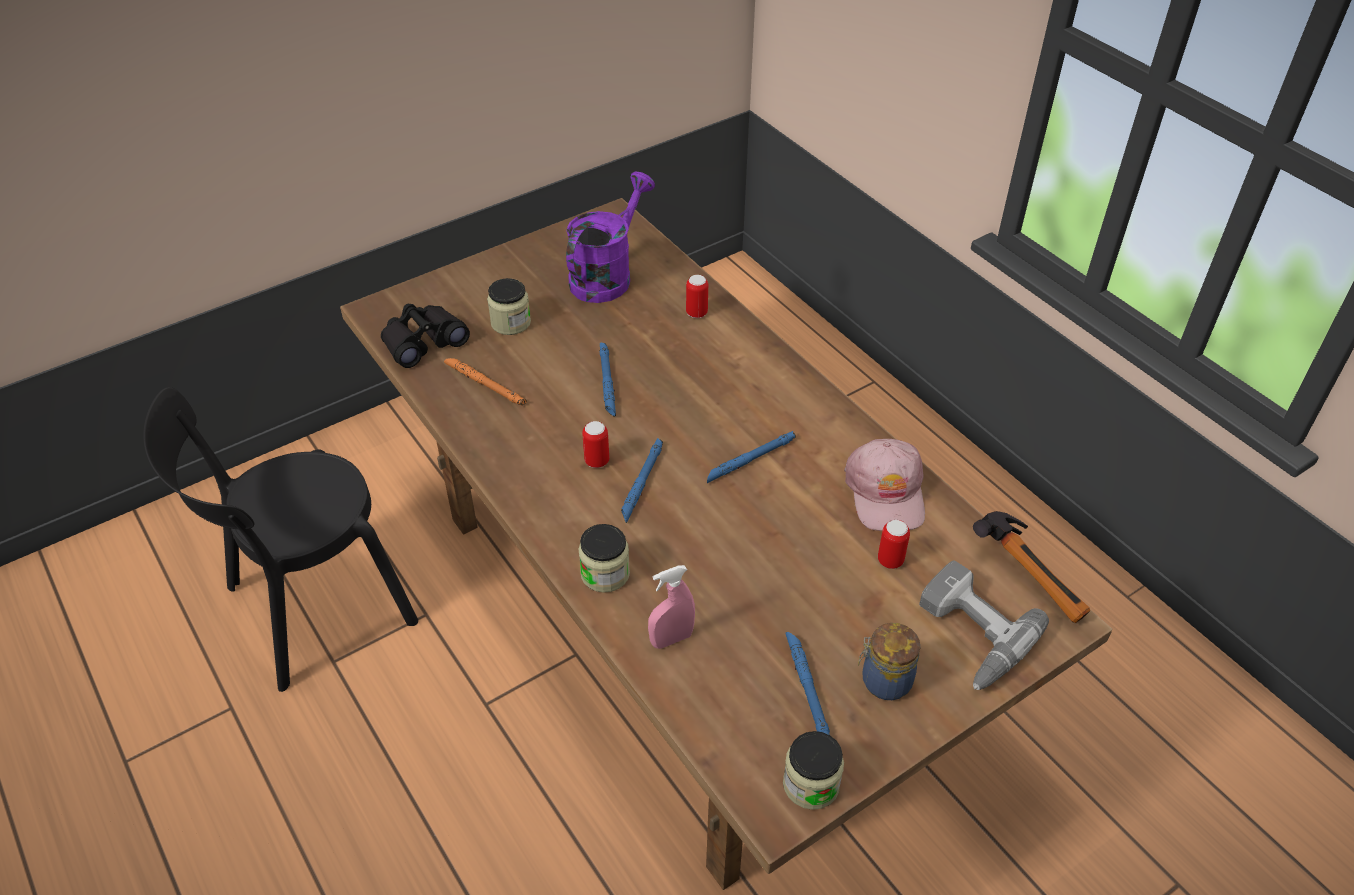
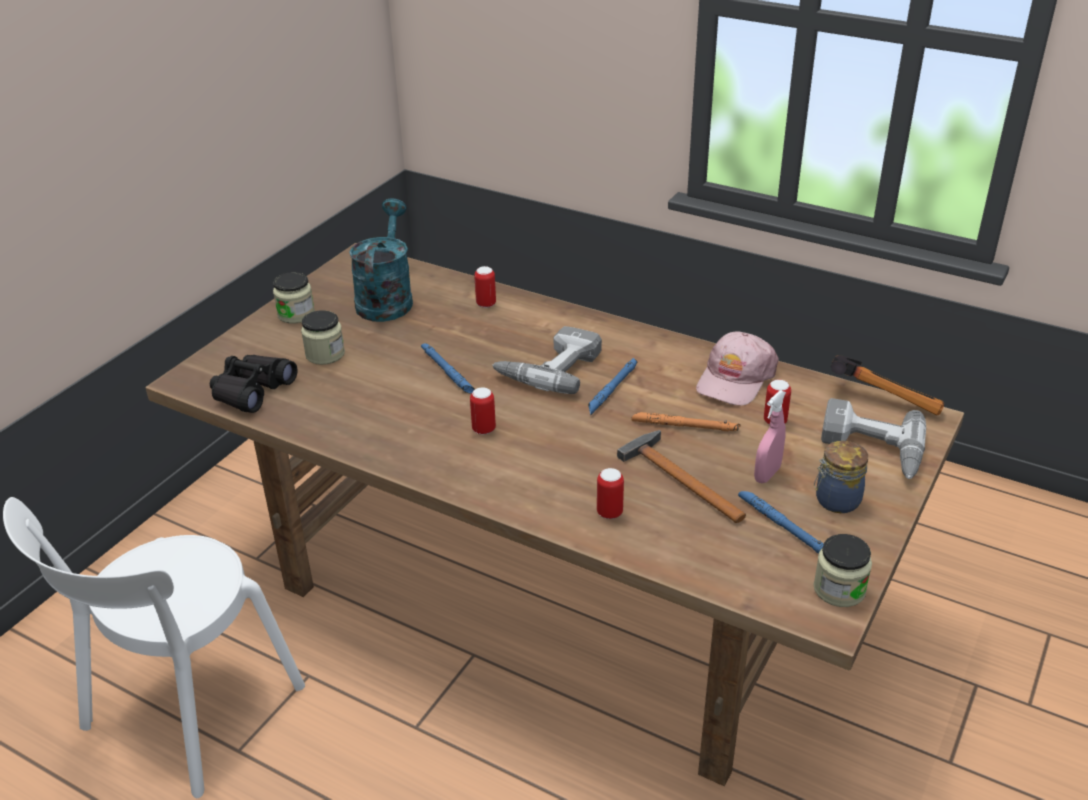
camera: 25 degrees left, 10 degrees down
(312, 609) = (186, 714): black chair -> white chair
(485, 385) = (337, 405): orange flashlight -> orange flashlight (685, 426)
(605, 574) = (556, 505): jar -> jar (296, 314)
(606, 275) = (386, 298): purple watering can -> turquoise watering can
(642, 483) = (535, 432): blue flashlight -> none
(649, 602) = (609, 513): none -> can
(671, 639) = (649, 532): pink spray bottle -> pink spray bottle (767, 474)
(706, 411) = (549, 368): none -> power drill
(744, 590) = (680, 478): none -> hammer
(886, 492) = (735, 379): pink cap -> pink cap turned 60 degrees clockwise

